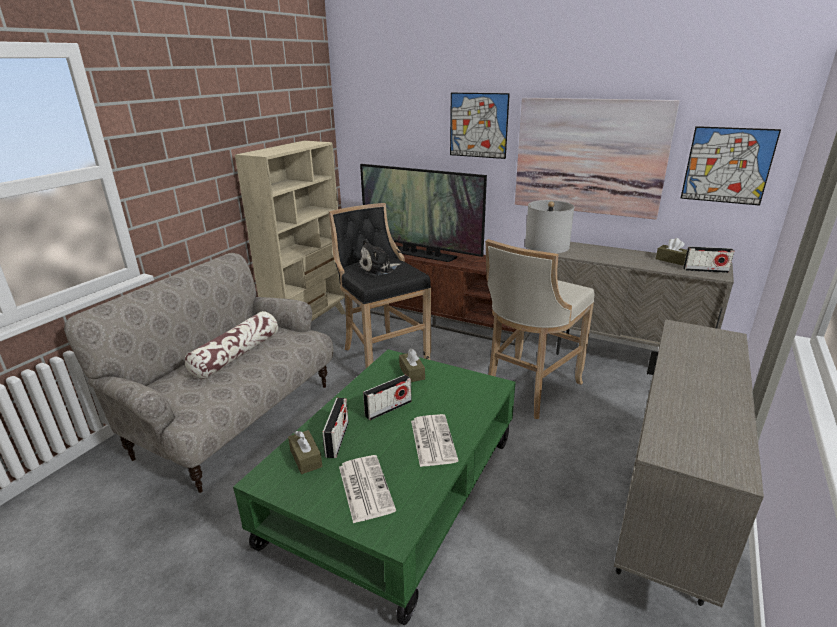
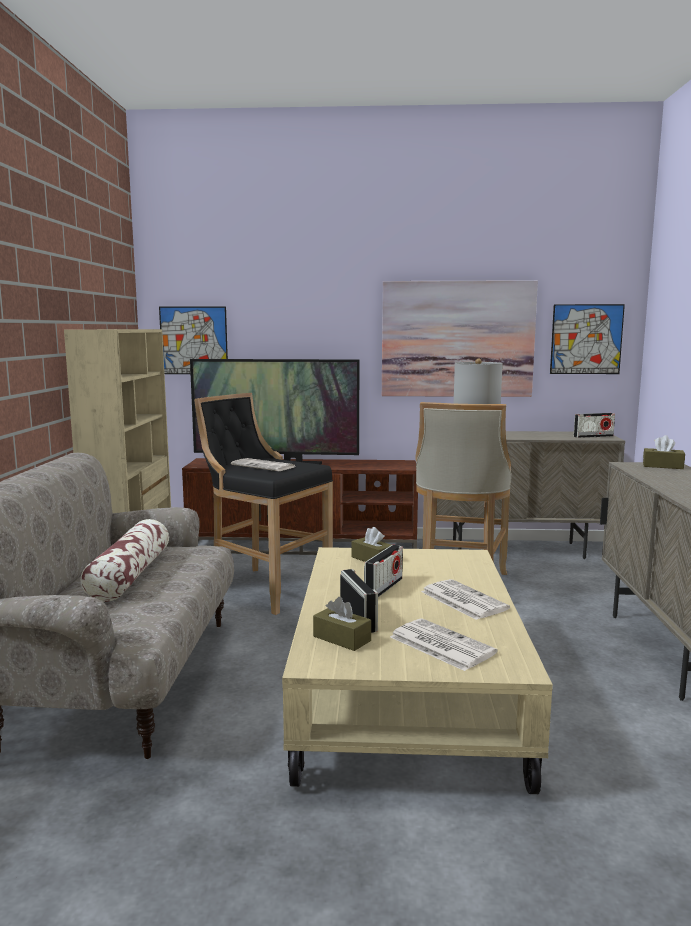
camera: 25 degrees left, 15 degrees down
(378, 269) = (264, 466): plush toy -> newspaper
(395, 489) = (404, 694): green coffee table -> beige coffee table
(478, 125) = (332, 312): picture -> picture (194, 340)
(671, 260) = (556, 433): brown tissue box -> brown tissue box (662, 466)

